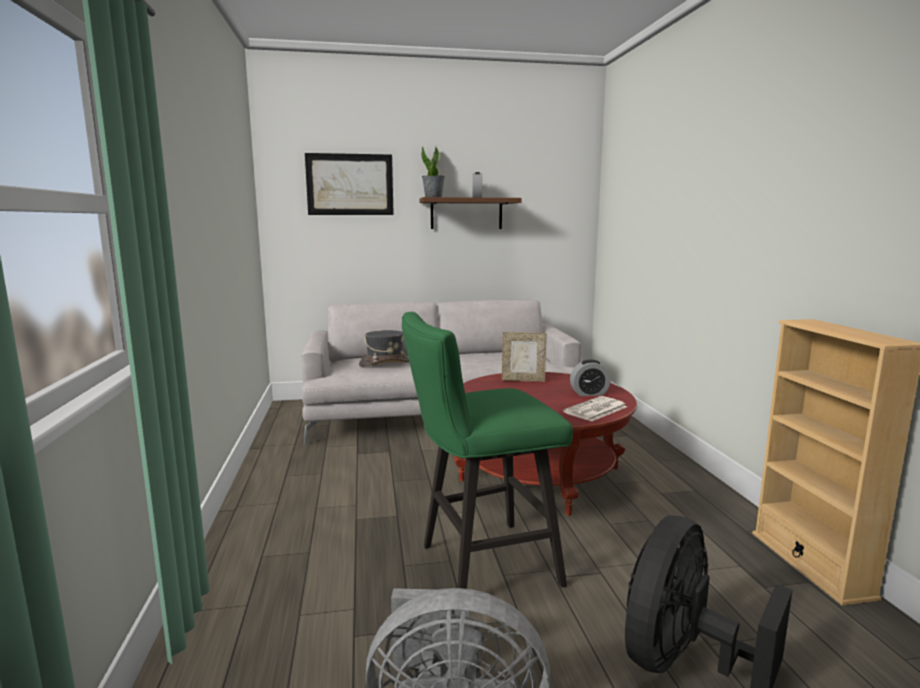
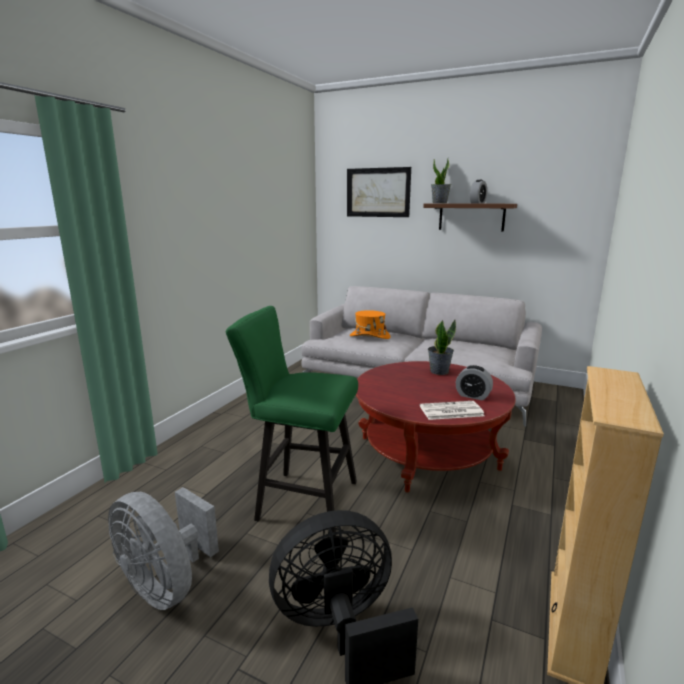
camera: 35 degrees right, 5 degrees up
(385, 363) = (369, 336): grey hat -> orange hat
(523, 380) = (439, 371): picture frame -> potted plant

